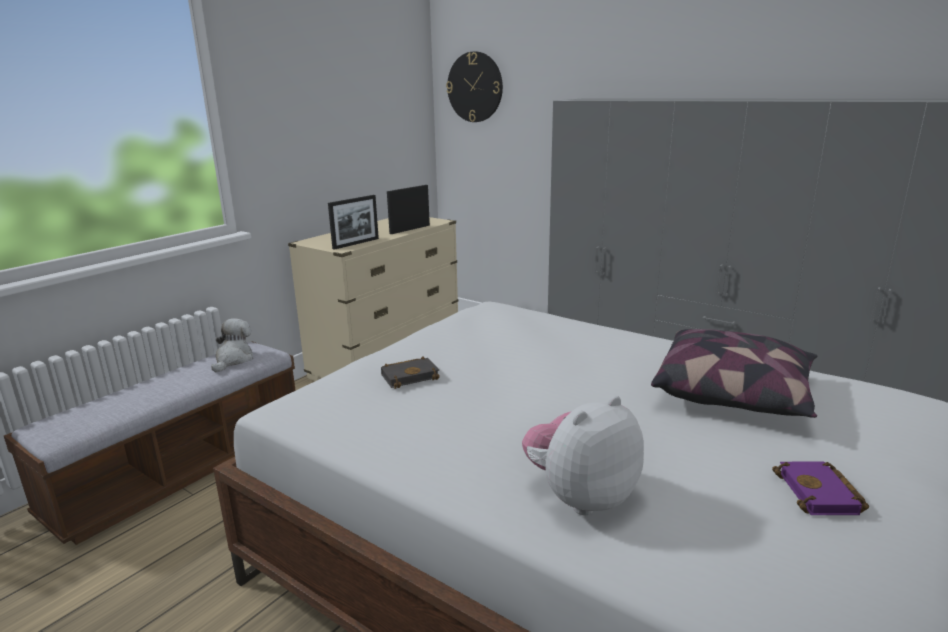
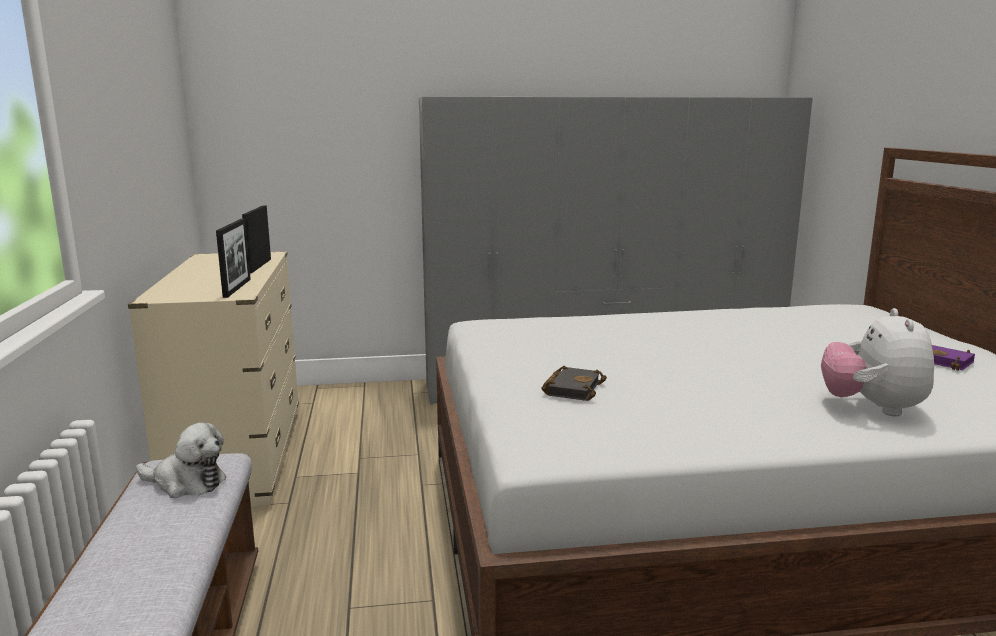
camera: 45 degrees left, 5 degrees down
(233, 360) = (186, 483): plush toy -> plush toy turned 135 degrees clockwise
(475, 87) = (259, 84): wall clock -> none
(734, 394) = (786, 329): pillow -> none

